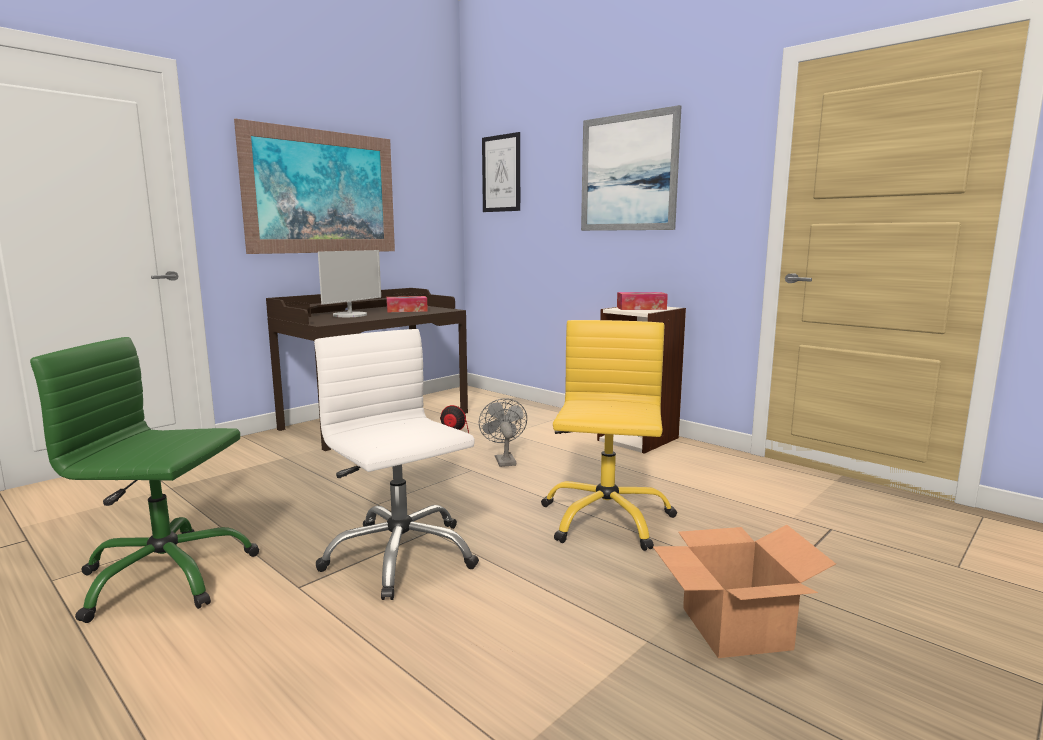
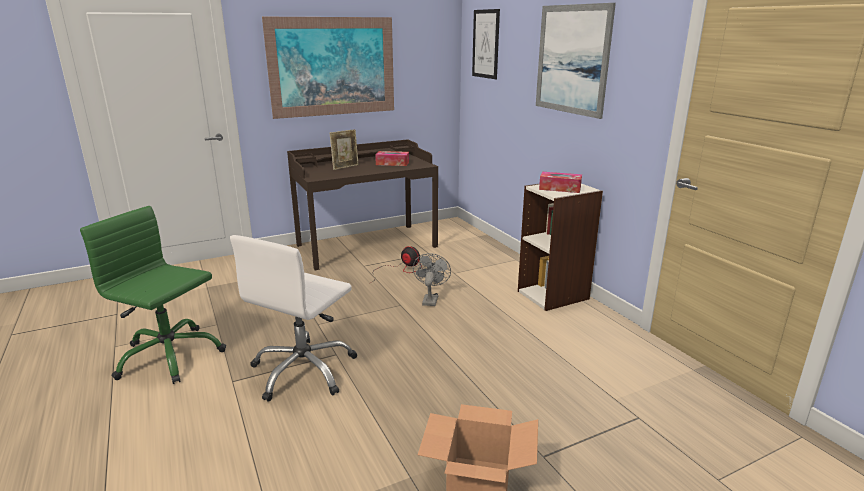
camera: 20 degrees right, 10 degrees up
(350, 315) = (345, 167): monitor -> picture frame
(400, 556) = (304, 370): white office chair -> white office chair turned 135 degrees counterclockwise
(605, 519) = (463, 369): yellow office chair -> none

